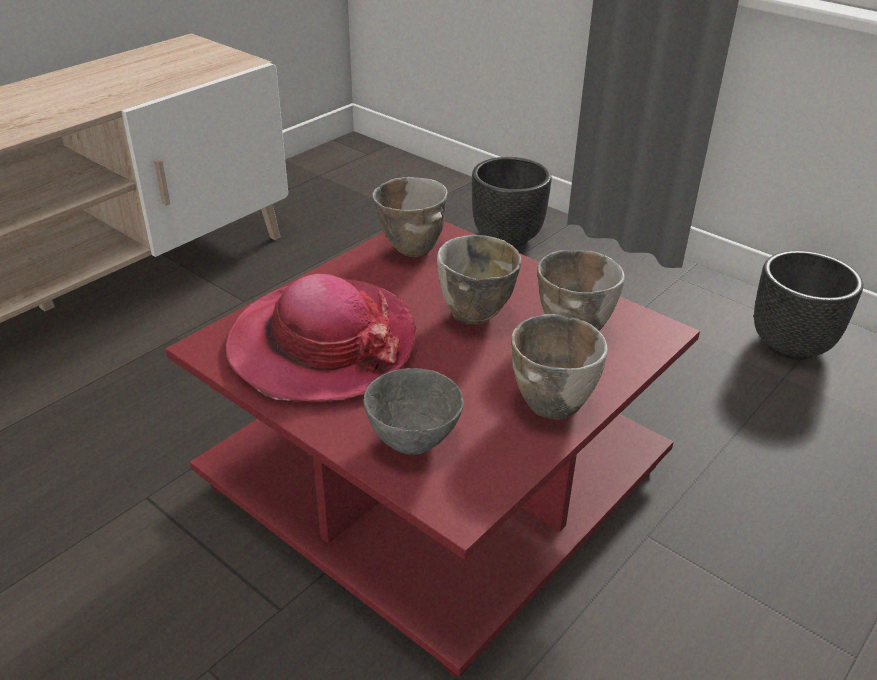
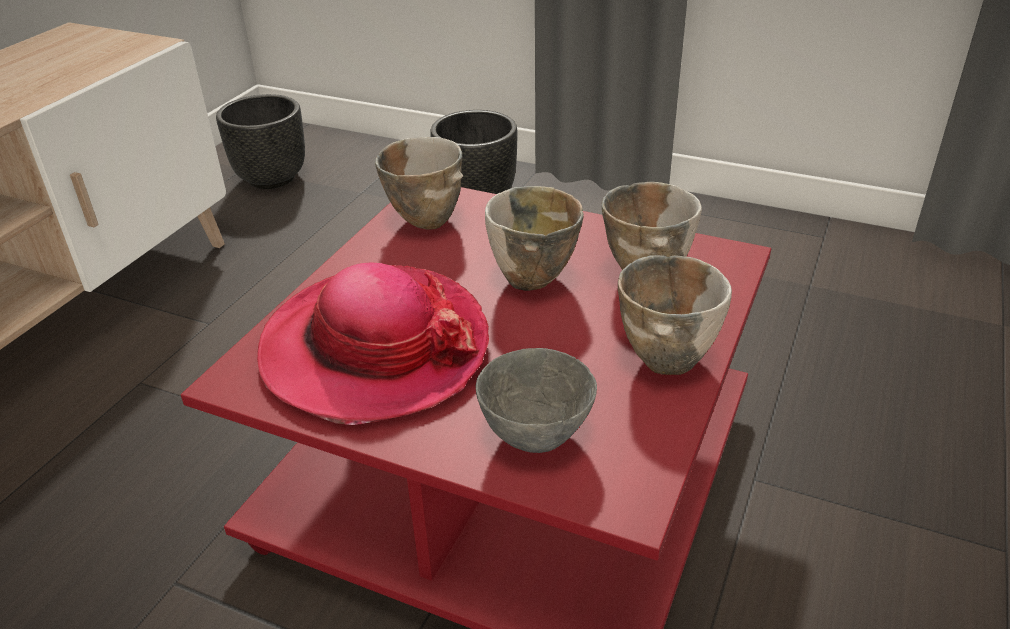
camera: 15 degrees left, 0 degrees up
(792, 345) = (802, 252): black planter -> black planter (273, 178)

